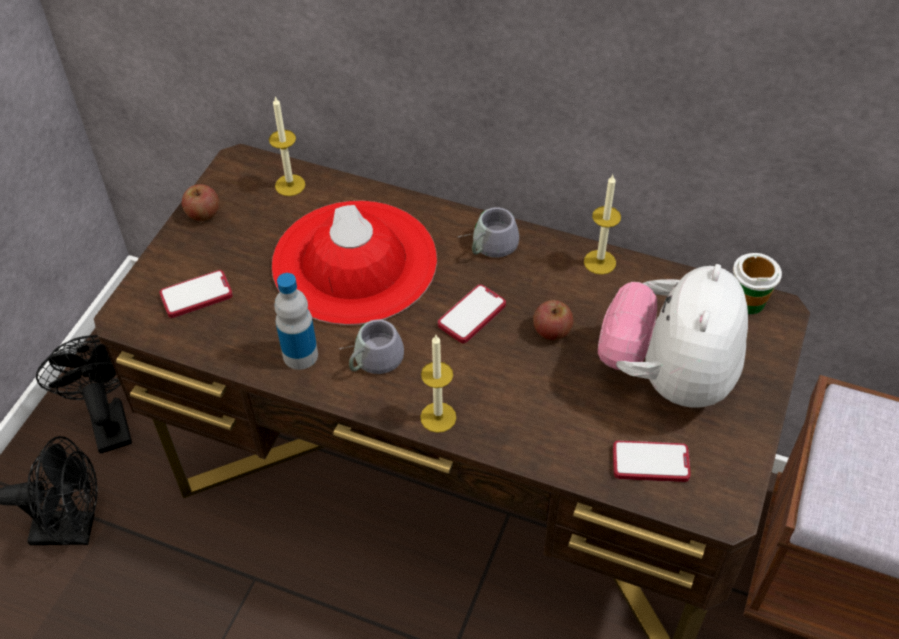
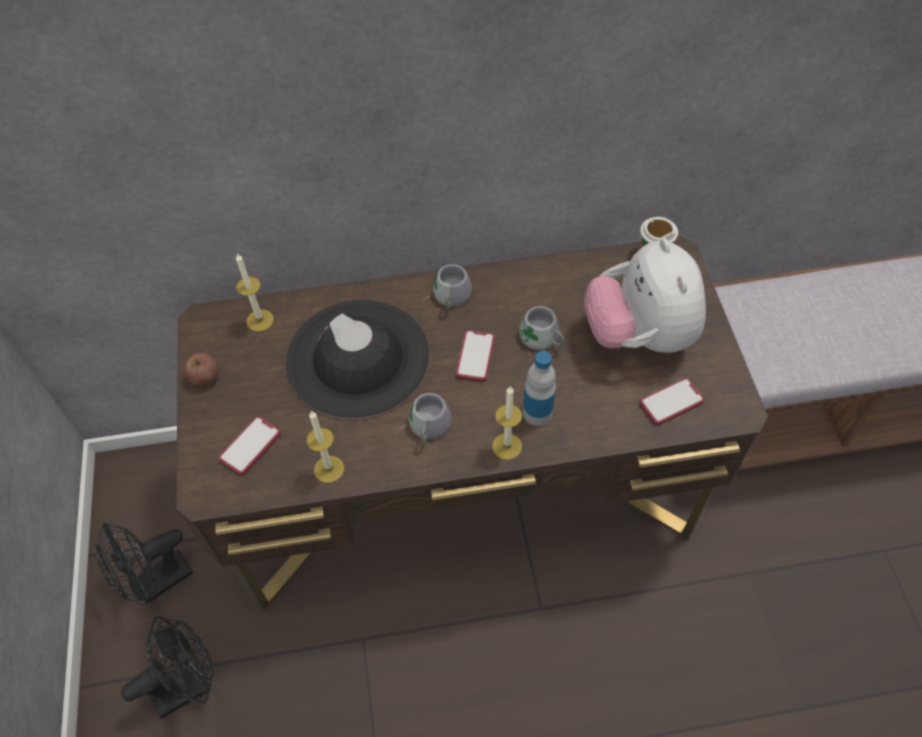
camera: 30 degrees left, 5 degrees up
(108, 420) = (157, 583): black fan -> black fan turned 75 degrees counterclockwise
(300, 355) = (370, 452): bottle -> bottle (537, 412)
(354, 262) = (358, 358): red hat -> black hat
(552, 330) = (540, 341): apple -> grey mug
(599, 262) = (536, 273): candle -> candle (329, 469)

